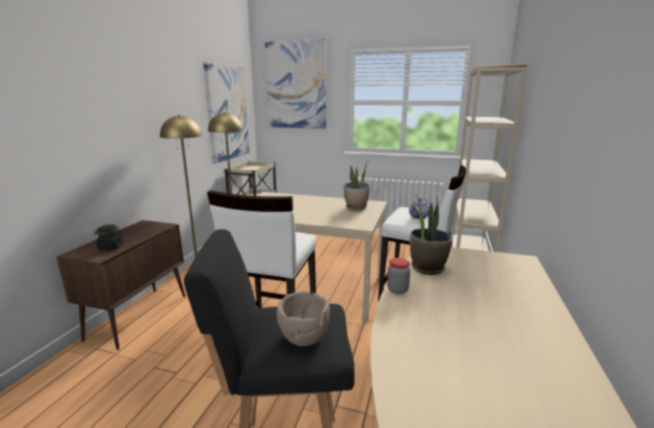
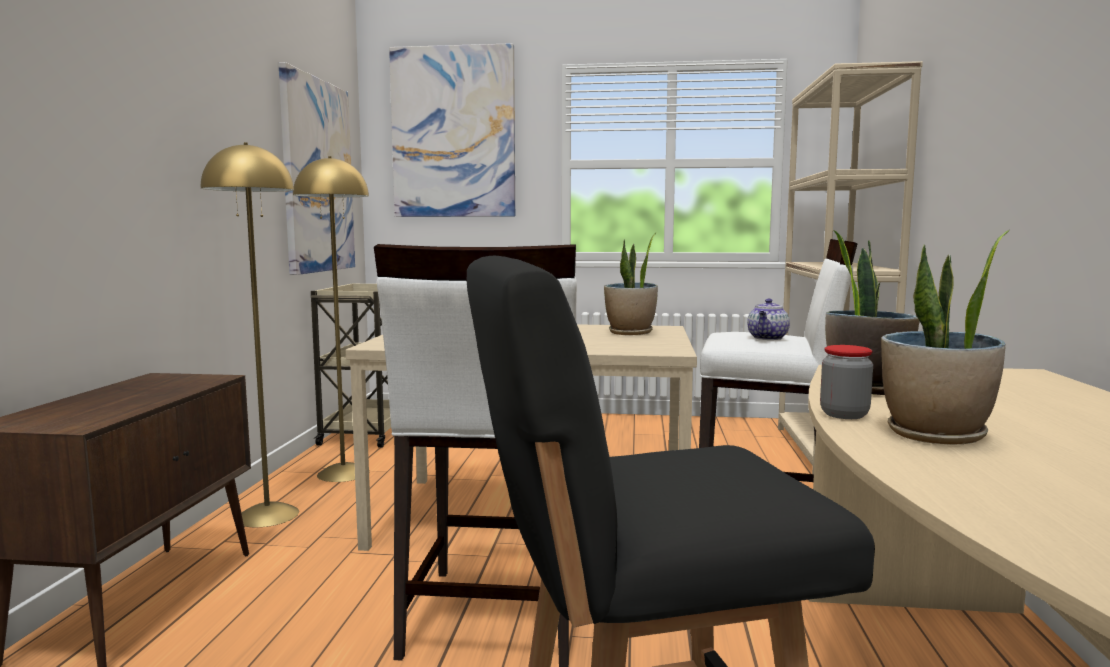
camera: 10 degrees left, 10 degrees down
(111, 247) = (97, 411): black jar -> none
(303, 335) = (718, 484): brown bowl -> none
(425, 310) = (935, 435): none -> potted plant

